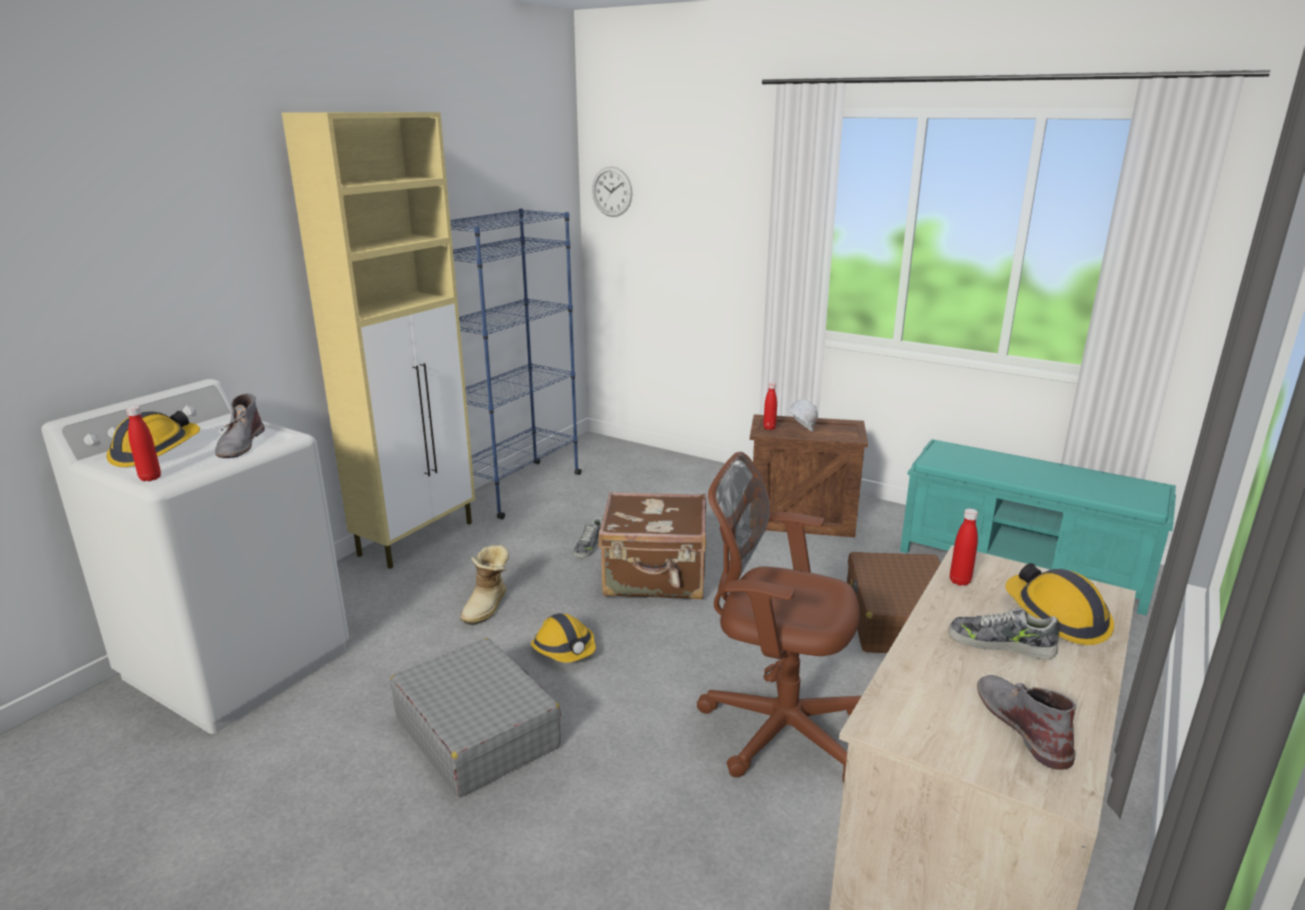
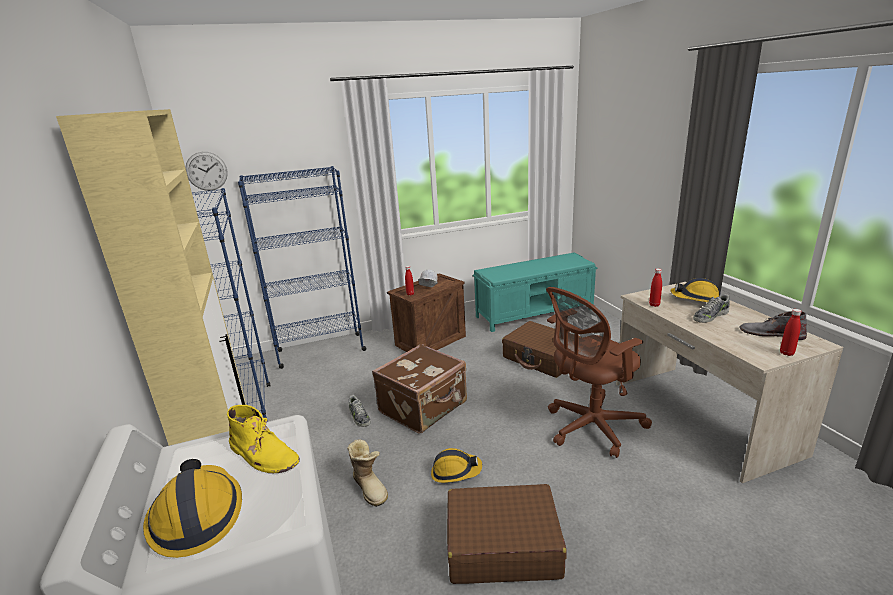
camera: 50 degrees left, 0 degrees up
(150, 478) = (274, 528): red bottle -> red bottle (786, 353)
(240, 444) = (264, 454): grey boot -> yellow boot
(477, 731) = (502, 545): grey suitcase -> brown suitcase
(675, 466) = (320, 351): none -> blue bookcase

